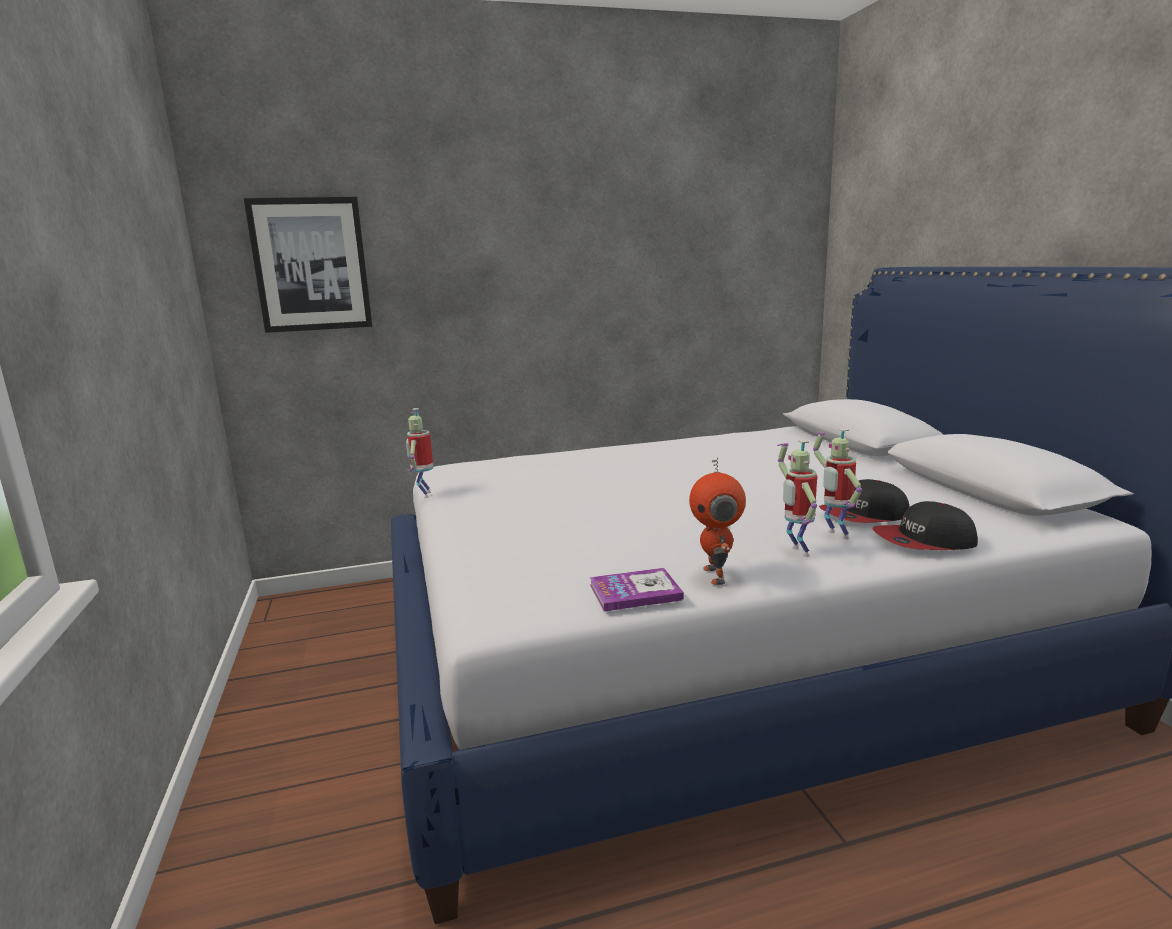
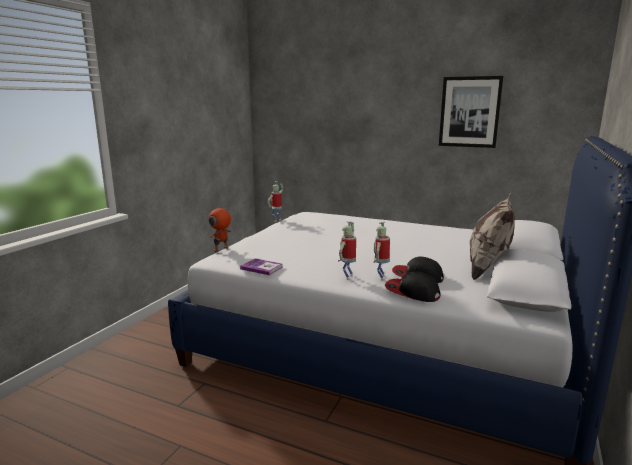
camera: 40 degrees right, 0 degrees up
(311, 265) = (290, 113): picture -> picture (469, 112)
(716, 575) = (298, 273): toy robot -> toy robot (221, 249)
(895, 477) = (487, 268): none -> pillow

